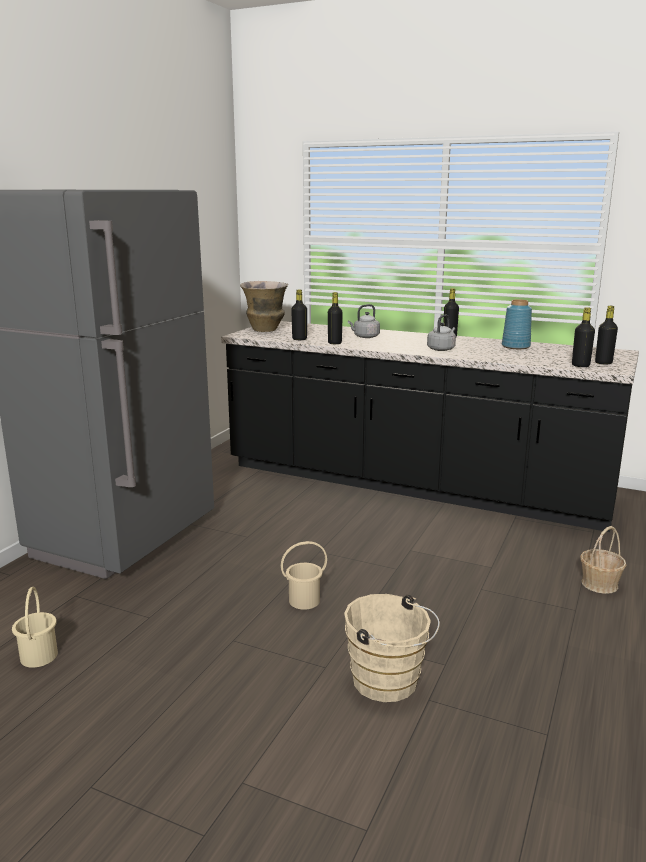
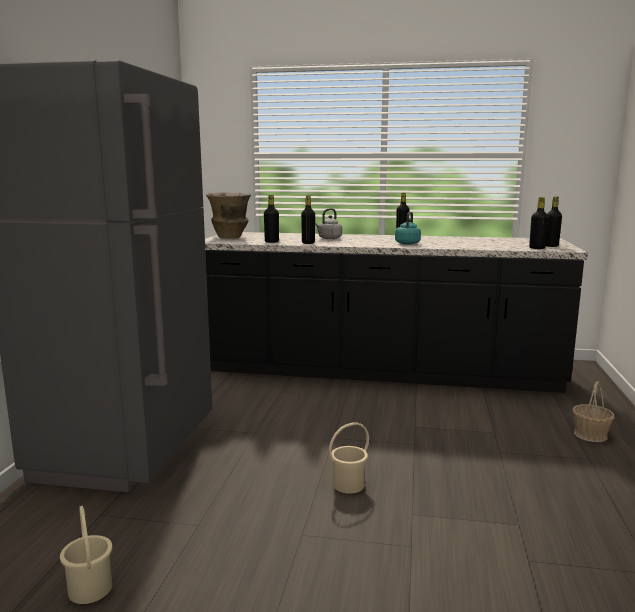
camera: 15 degrees left, 5 degrees down
(389, 683) = (481, 551): beige bucket -> none
(441, 349) = (408, 243): grey kettle -> turquoise kettle
(515, 346) = (465, 239): blue vase -> none

